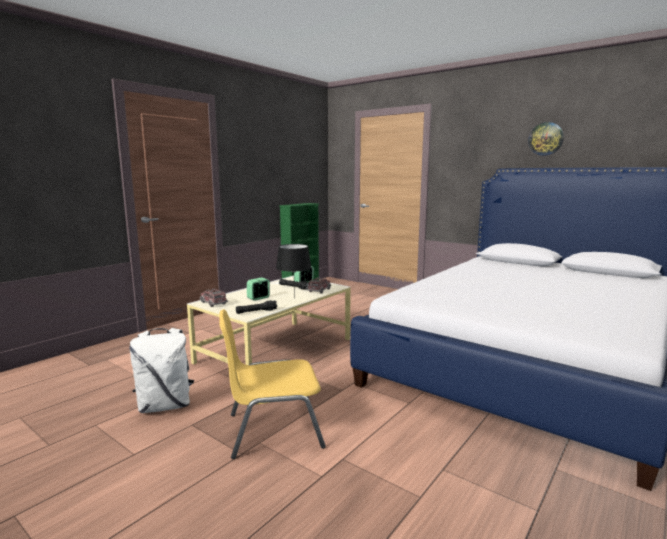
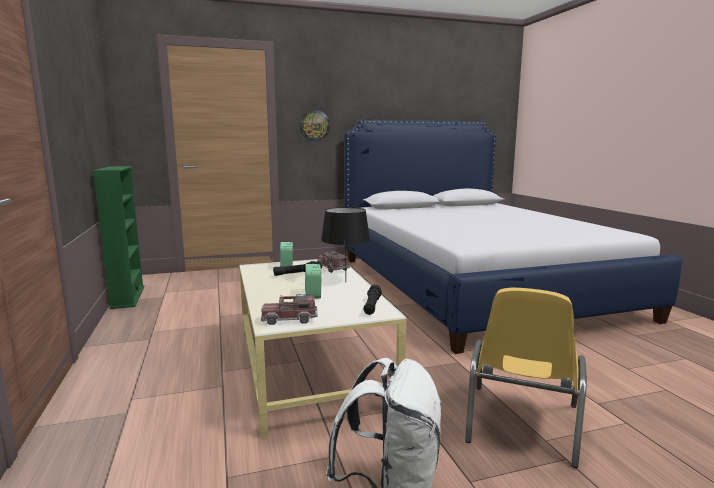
camera: 55 degrees left, 0 degrees up
(545, 139) = (392, 93): wall clock -> wall clock (314, 125)

